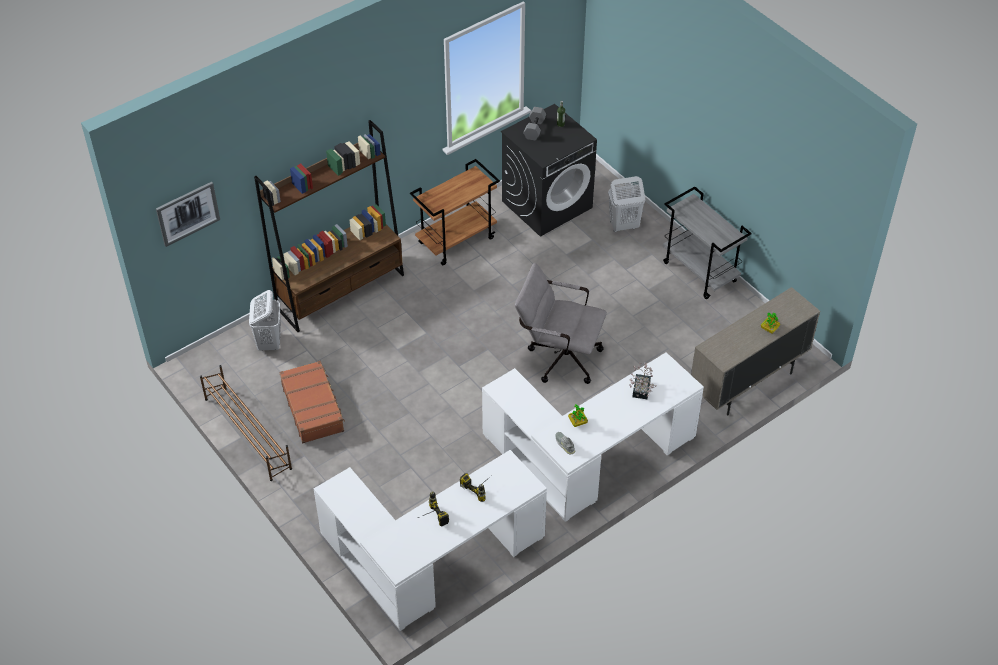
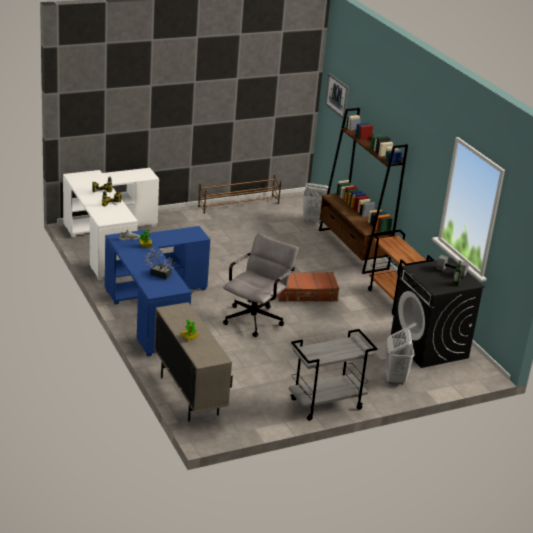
camera: 100 degrees right, 20 degrees down
(313, 407) = (250, 226): brown suitcase -> brown suitcase (306, 293)
(588, 459) = (153, 310): white desk -> blue desk

